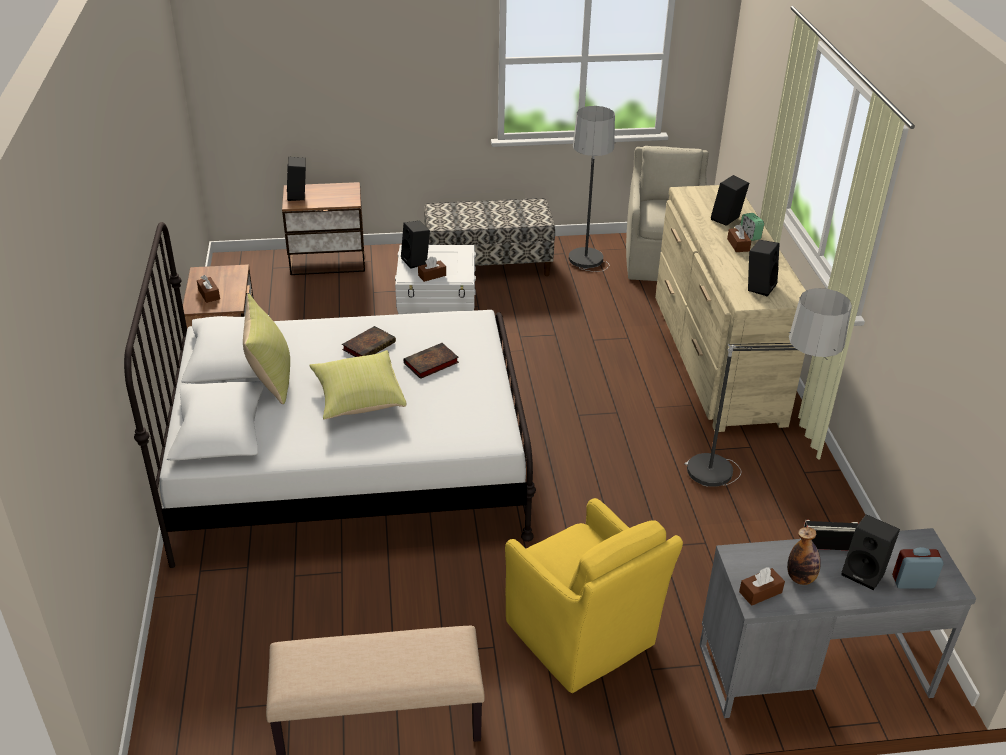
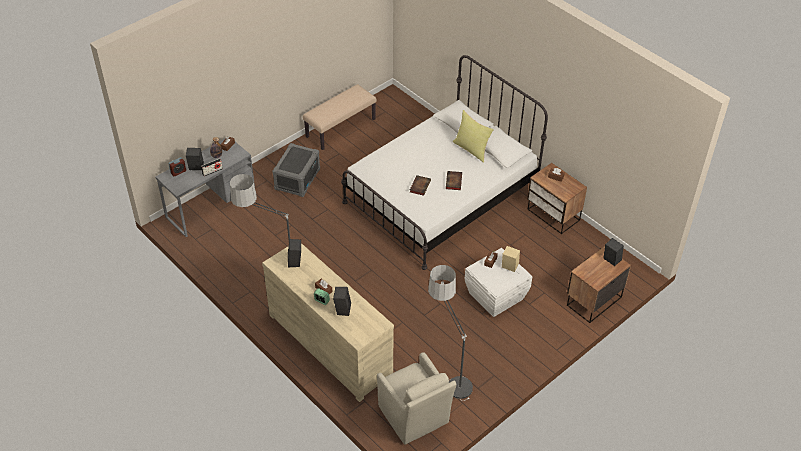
camera: 145 degrees right, 10 degrees up
(358, 399) = (429, 157): yellow pillow -> none
(416, 261) = (509, 267): black speaker -> beige speaker
(488, 265) = (509, 350): bench -> none
(582, 637) = (297, 179): yellow armchair -> grey storage box

